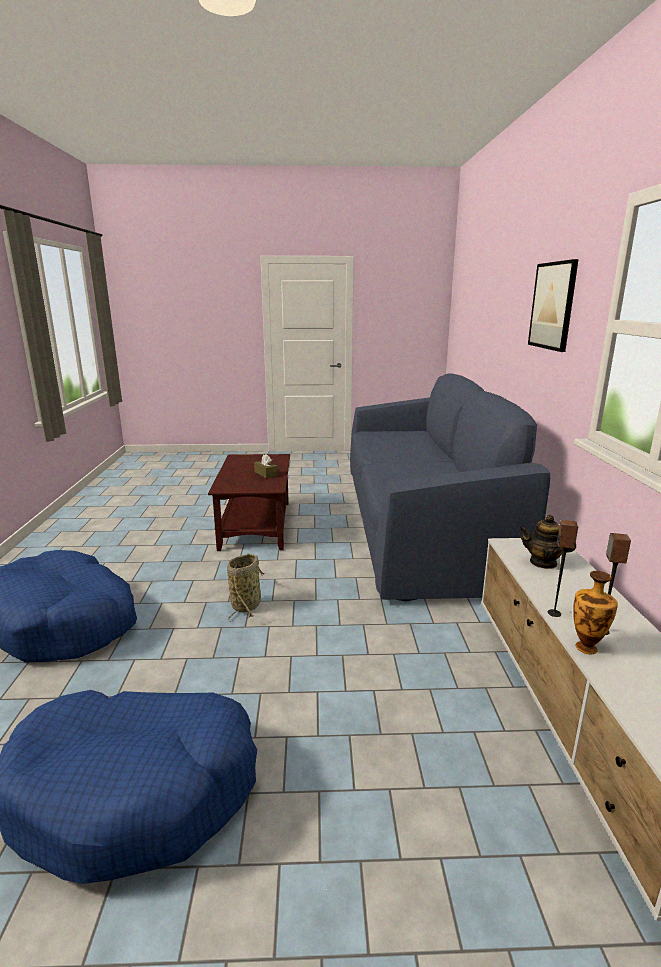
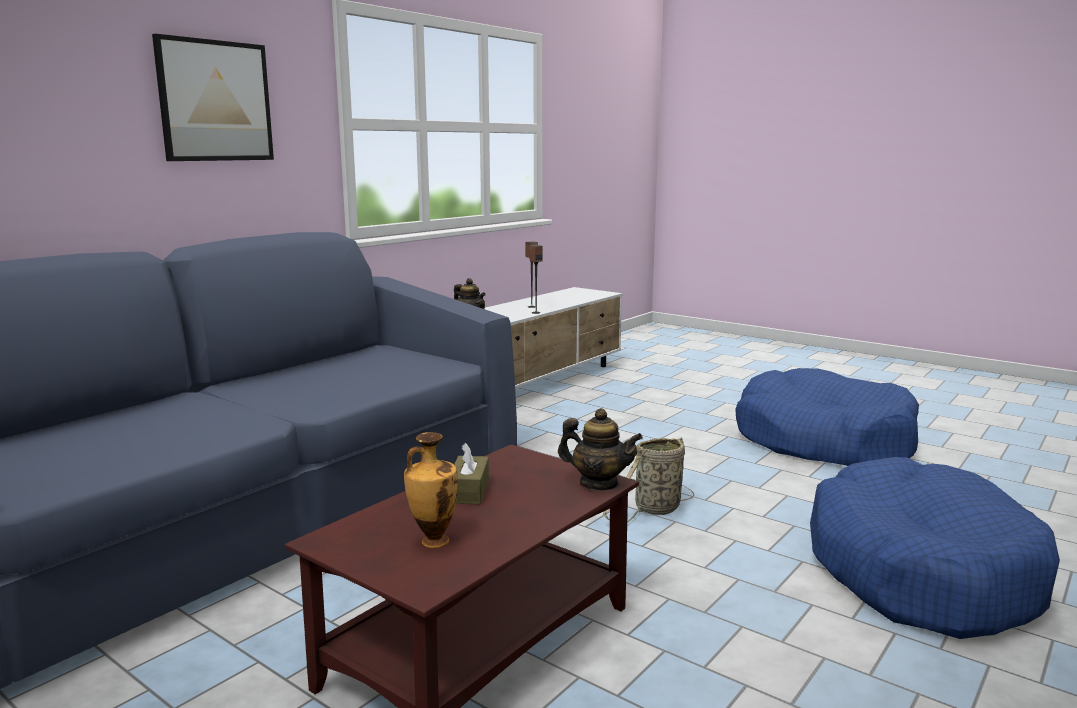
camera: 140 degrees left, 5 degrees down
(222, 487) = (599, 484): none -> teapot
(587, 647) = (555, 306): vase -> vase (433, 541)

